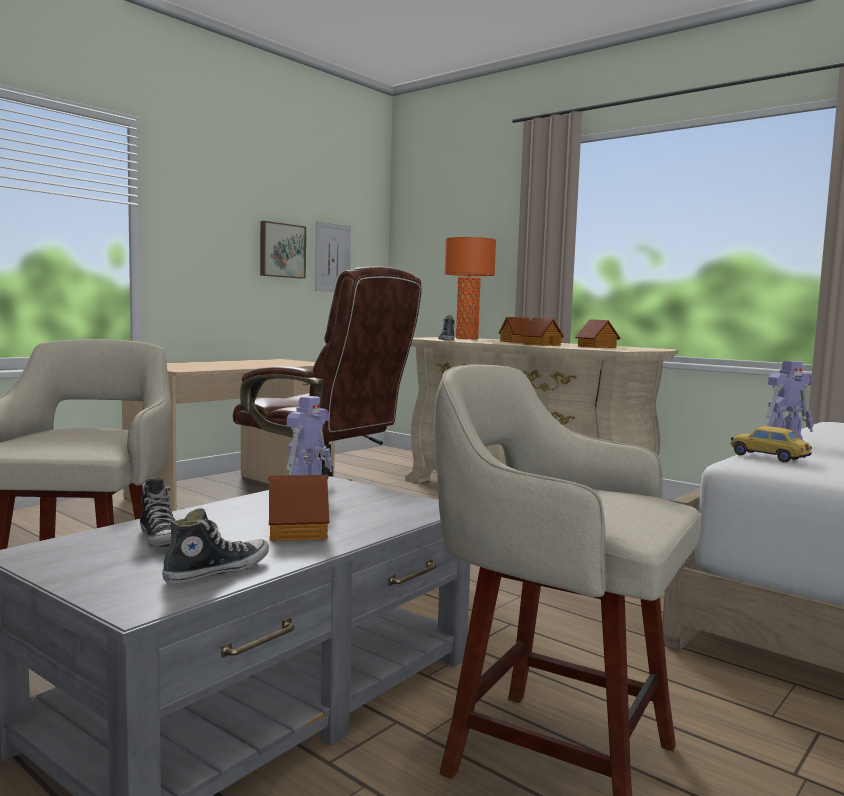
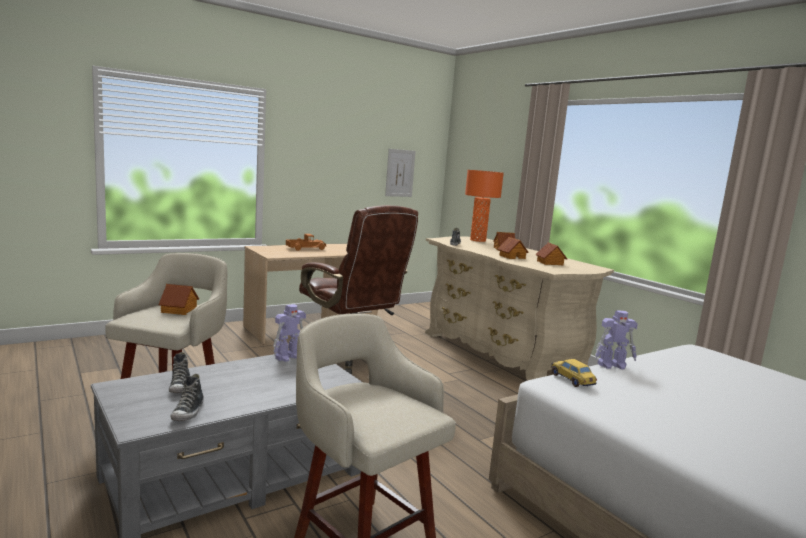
camera: 15 degrees right, 5 degrees up
(217, 570) = (188, 412): shoe -> shoe turned 120 degrees clockwise
(220, 364) = (305, 248): none -> toy truck
(281, 250) = (361, 169): picture -> none
(299, 531) = (253, 391): toy house -> toy house (179, 310)

